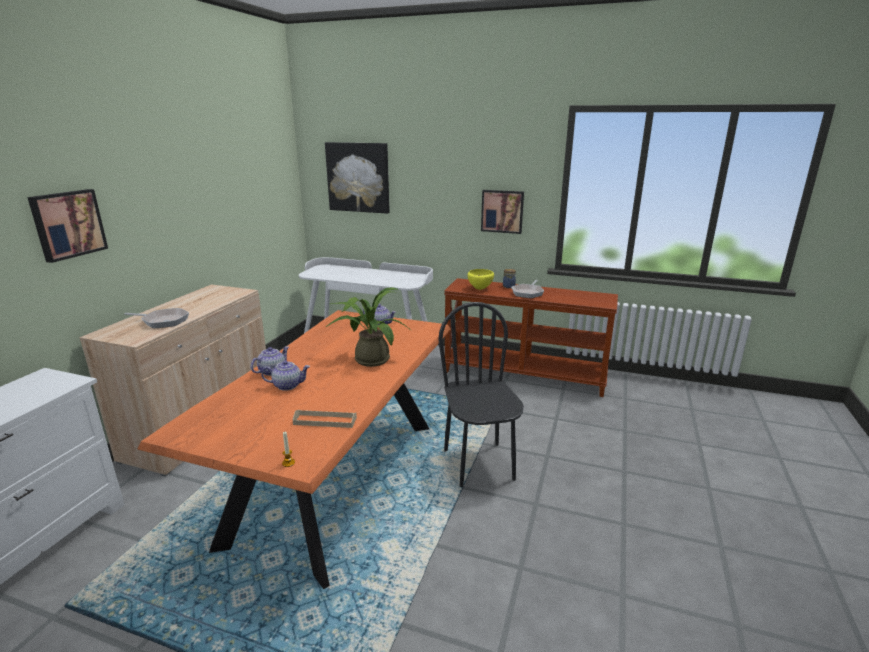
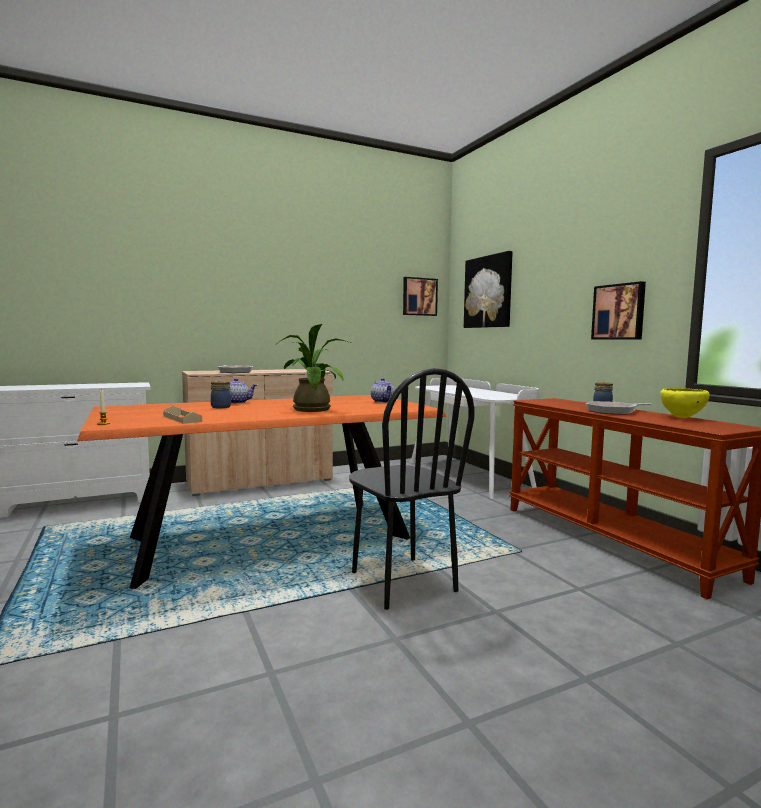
camera: 45 degrees right, 15 degrees down
(67, 224) = (195, 289): picture -> picture (419, 297)
(288, 385) = (221, 407): teapot -> jar
(479, 464) = (402, 582): black chair -> black chair turned 120 degrees clockwise
(480, 289) = (557, 403): yellow bowl -> yellow bowl (681, 418)

